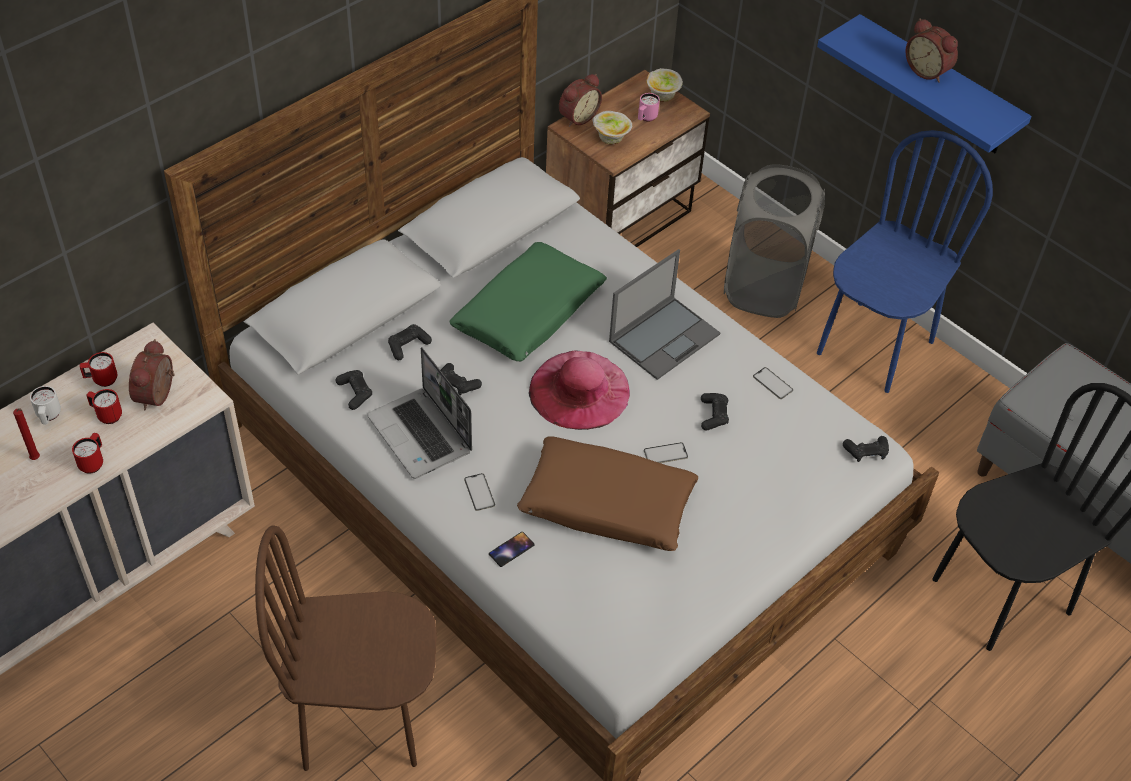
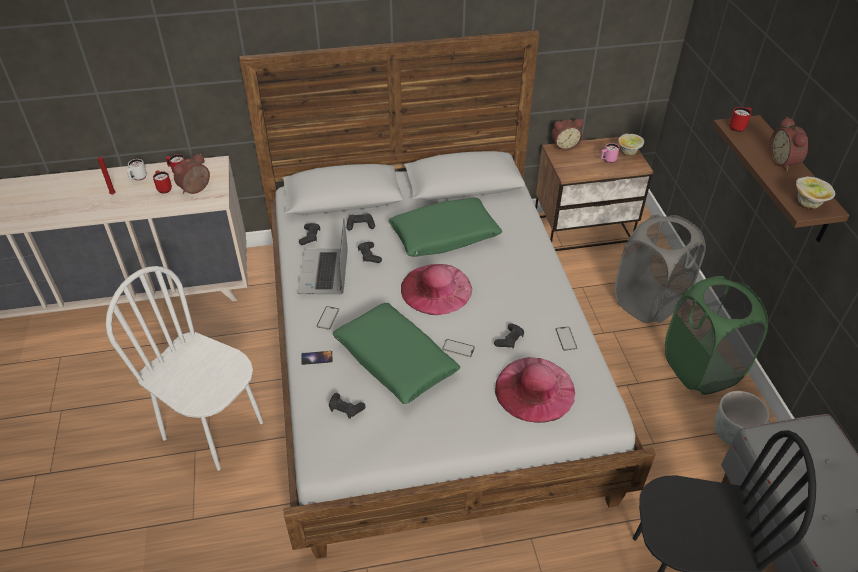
camera: 35 degrees right, 5 degrees down
(93, 462) = (135, 207): red mug -> red mug (738, 127)
(363, 720) = (214, 429): brown chair -> white chair
(607, 505) = (395, 360): brown pillow -> green pillow
(611, 139) = (575, 164): bowl -> bowl (808, 204)
(665, 337) = (516, 282): laptop -> none
(786, 461) = (535, 389): none -> pink hat
(866, 452) = (597, 410): black game controller -> black game controller (345, 409)
(874, 347) = (701, 368): blue chair -> green laundry basket
(936, 87) = (793, 181): blue shelf -> brown shelf
(954, 410) = (733, 434): none -> grey planter

